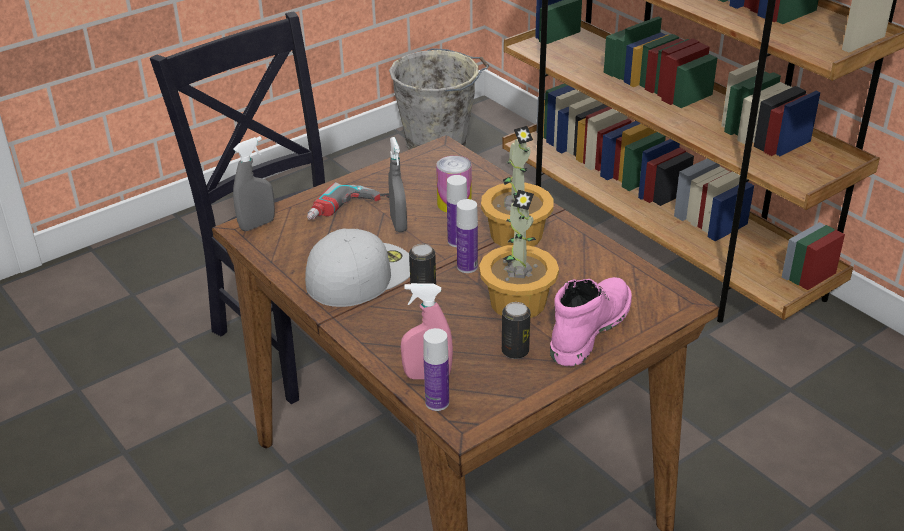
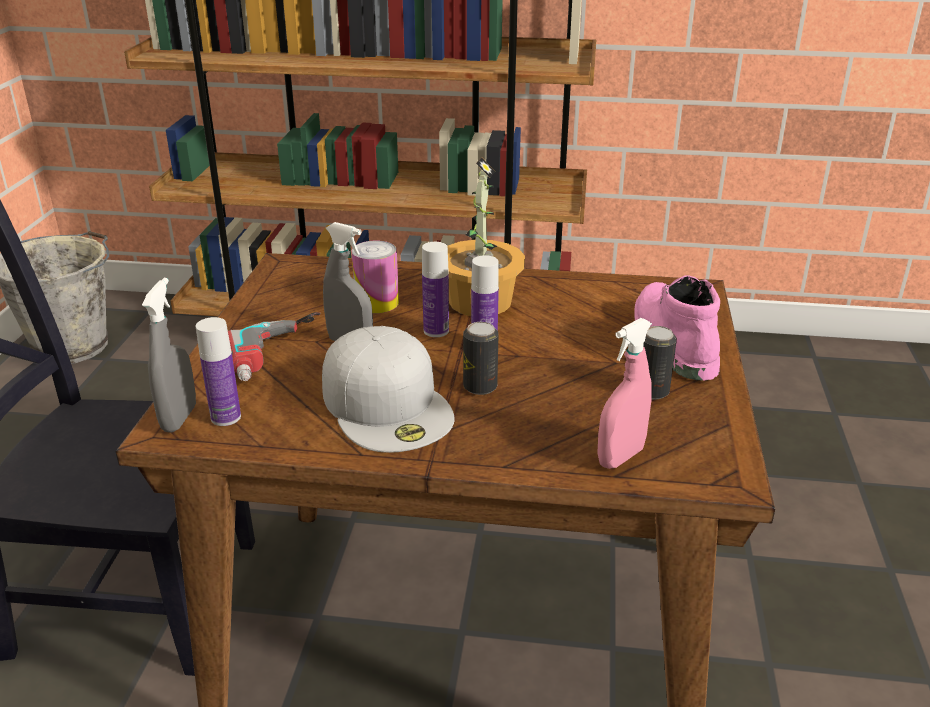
camera: 45 degrees left, 5 degrees down
(360, 273) = (388, 404): white cap -> white cap turned 150 degrees clockwise
(437, 402) = (672, 475): bottle -> bottle (226, 417)
(518, 301) = (579, 351): potted plant -> none

